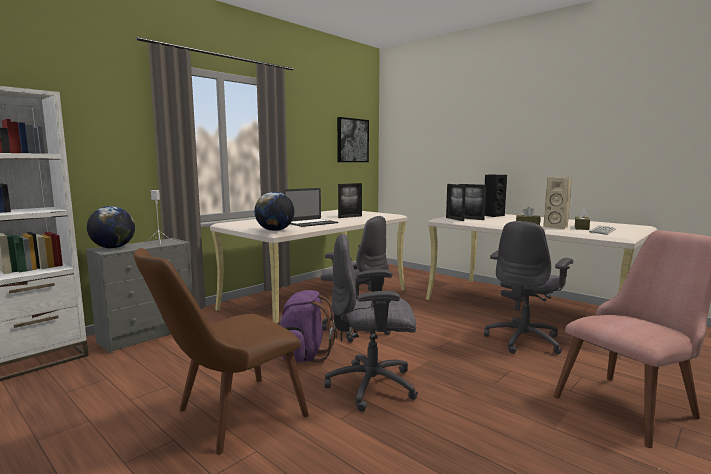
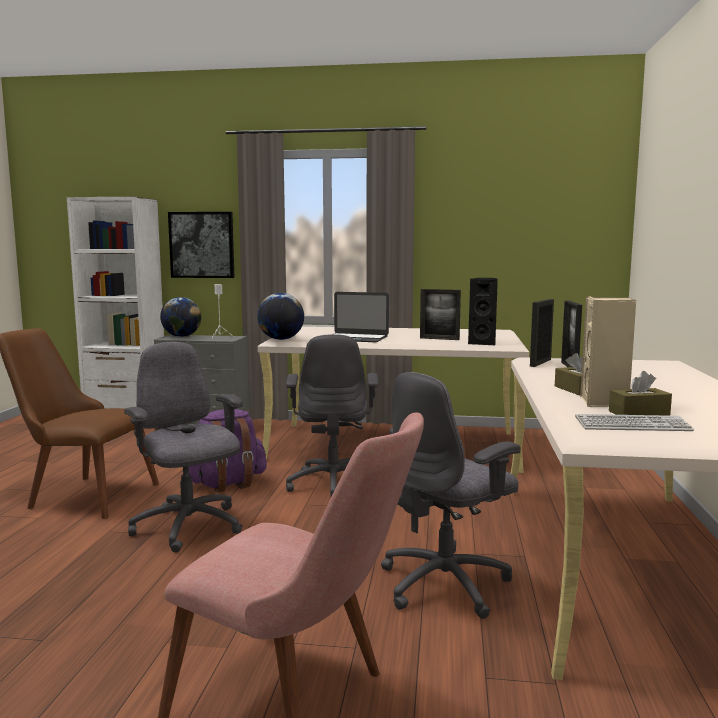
camera: 55 degrees right, 0 degrees up
(352, 140) = (561, 221): picture -> picture (202, 245)
(493, 215) = (650, 370): black speaker -> black speaker (483, 343)
(524, 340) = (446, 584): grey office chair -> grey office chair turned 45 degrees counterclockwise

